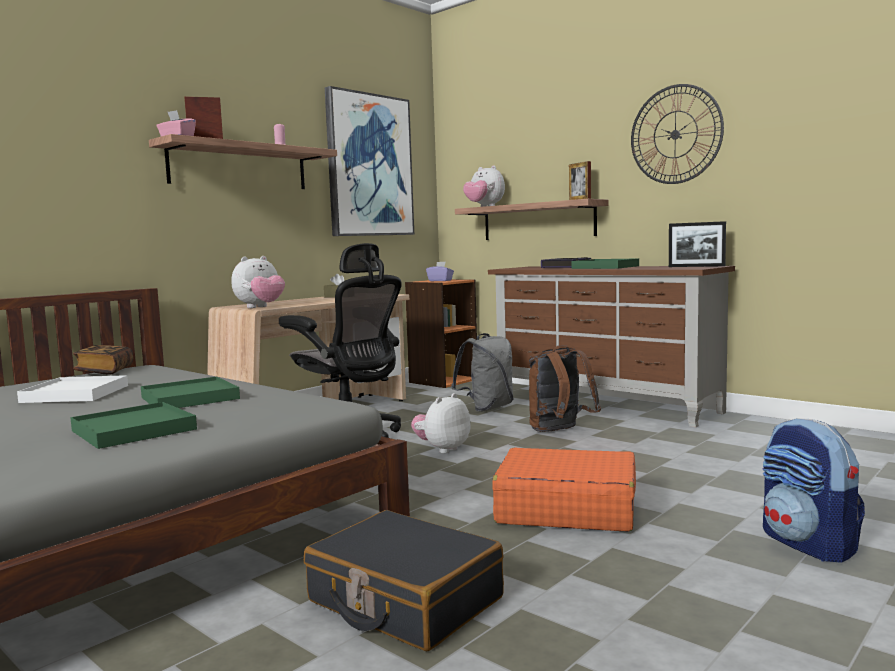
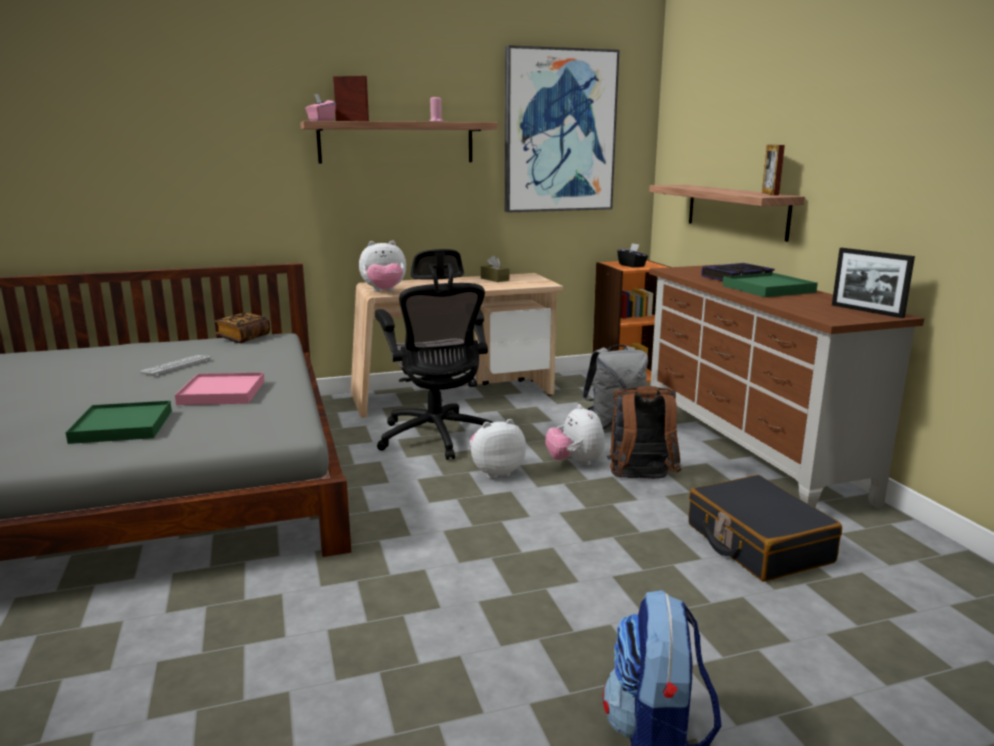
camera: 30 degrees right, 10 degrees up
(76, 394) = (176, 366): white tray -> keyboard
(190, 398) = (222, 393): green tray -> pink tray
(404, 600) = (227, 641): black suitcase -> black suitcase (757, 543)
(440, 281) = (632, 265): purple tissue box -> black tissue box
(484, 207) = (680, 186): plush toy -> plush toy (575, 462)
(566, 509) = (490, 590): orange suitcase -> none
(675, 134) = (888, 118): wall clock -> none

